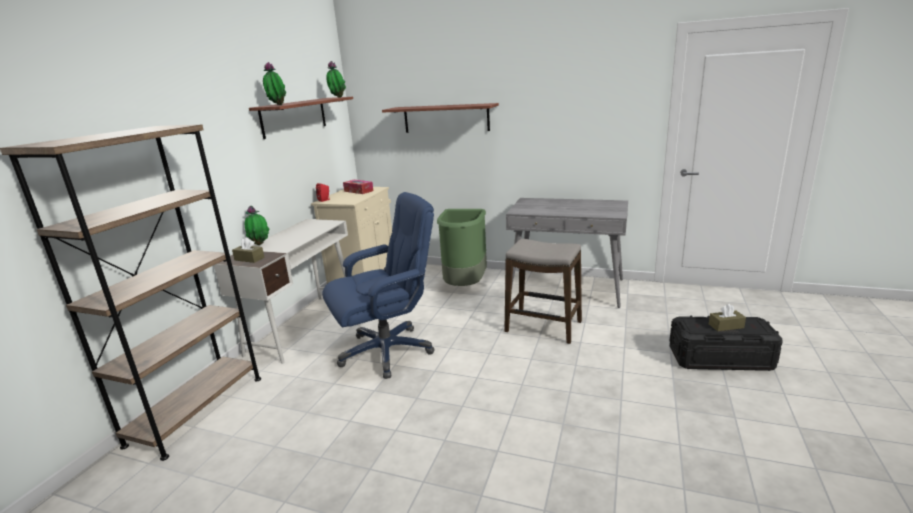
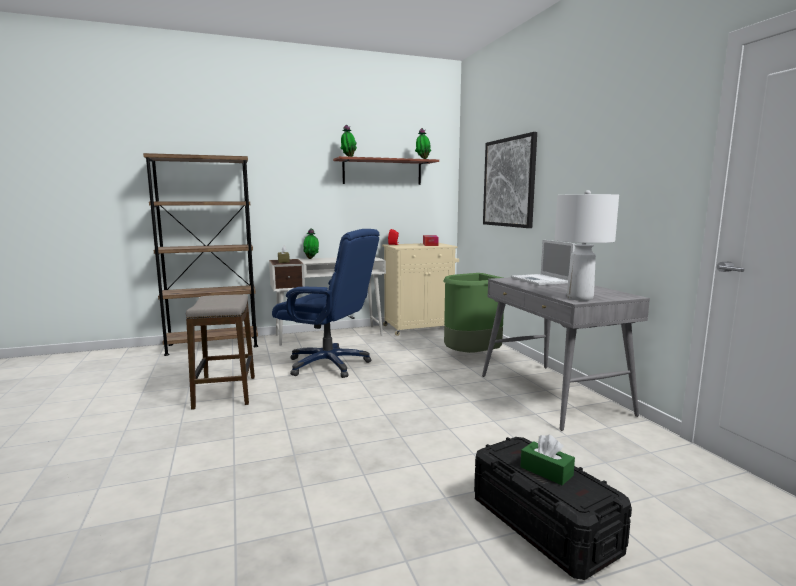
camera: 50 degrees right, 10 degrees down
(446, 118) = (509, 182): shelf -> picture
(538, 204) = (541, 280): none -> laptop
(543, 327) = (451, 404): stool -> stool (225, 392)
(611, 212) = (580, 298): none -> white table lamp
(726, 326) = (546, 471): brown tissue box -> green tissue box

